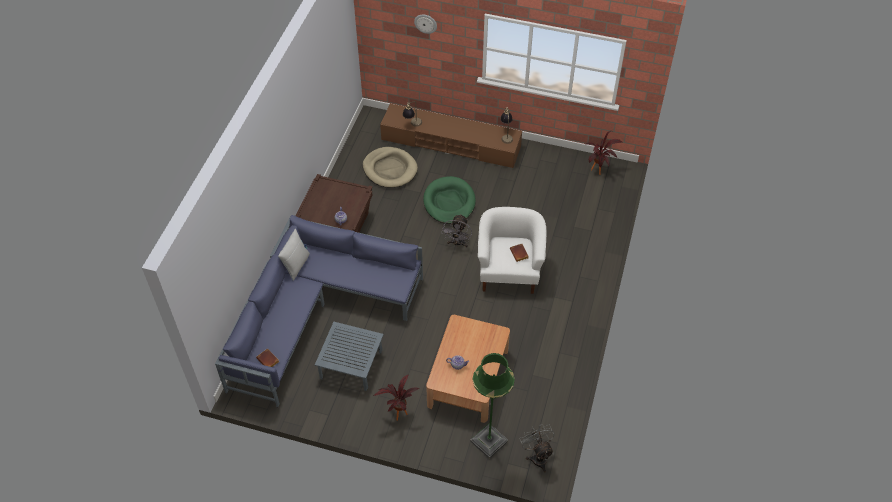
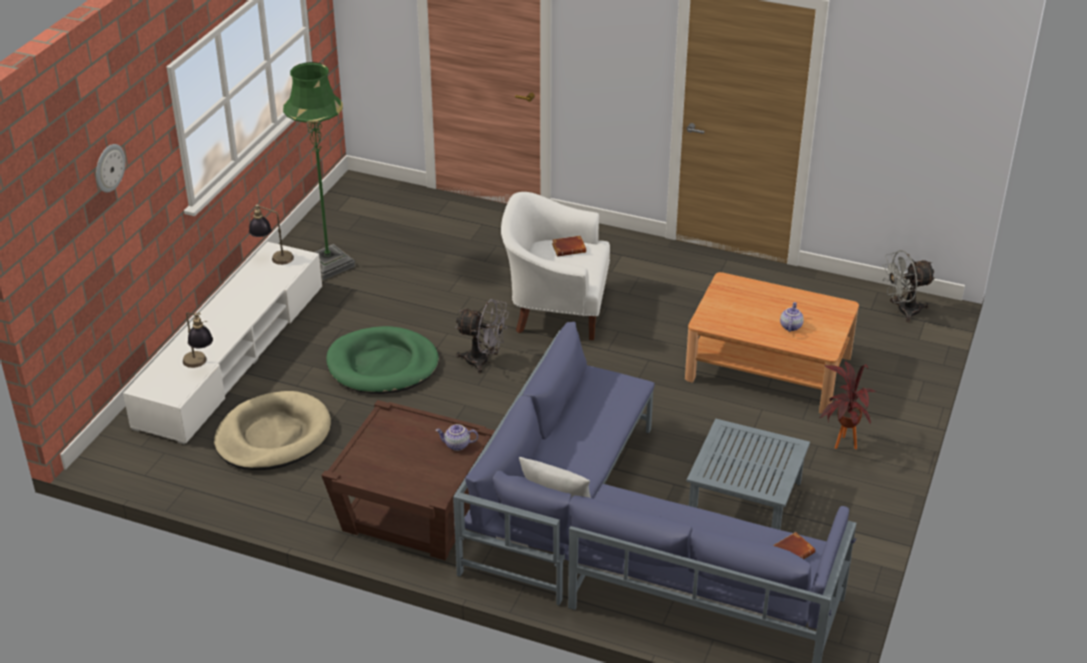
camera: 85 degrees left, 15 degrees down
(451, 144) = (232, 355): brown tv stand -> white tv stand
(489, 441) = (884, 354): green floor lamp -> green floor lamp (328, 264)
(599, 172) = (359, 205): potted plant -> none

